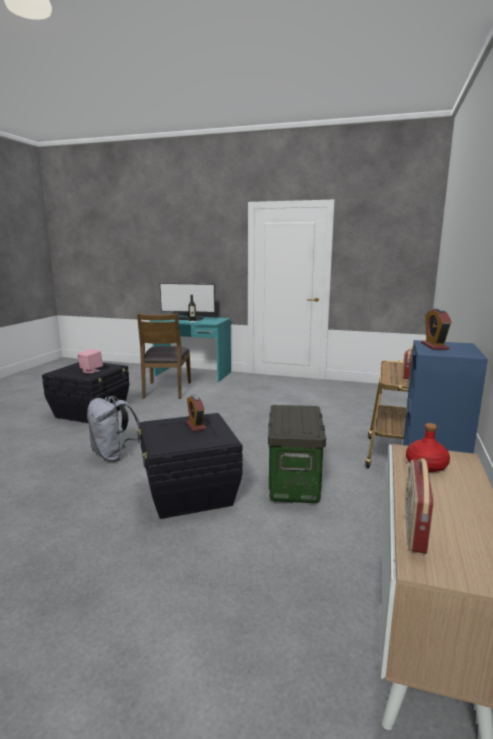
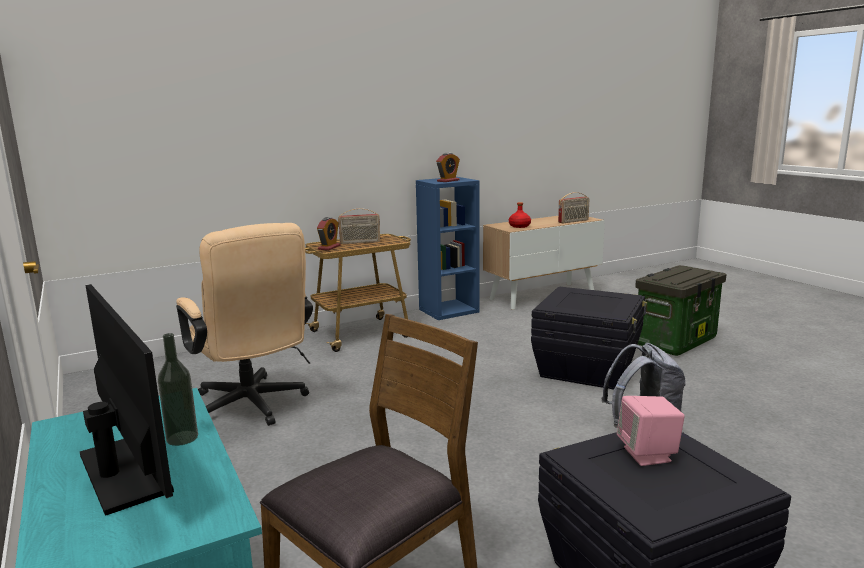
camera: 135 degrees left, 0 degrees up
(196, 426) = (576, 303): alarm clock -> alarm clock (329, 247)
(294, 483) = (487, 347): storage box -> storage box (675, 341)
(315, 404) = (253, 407): none -> beige office chair

